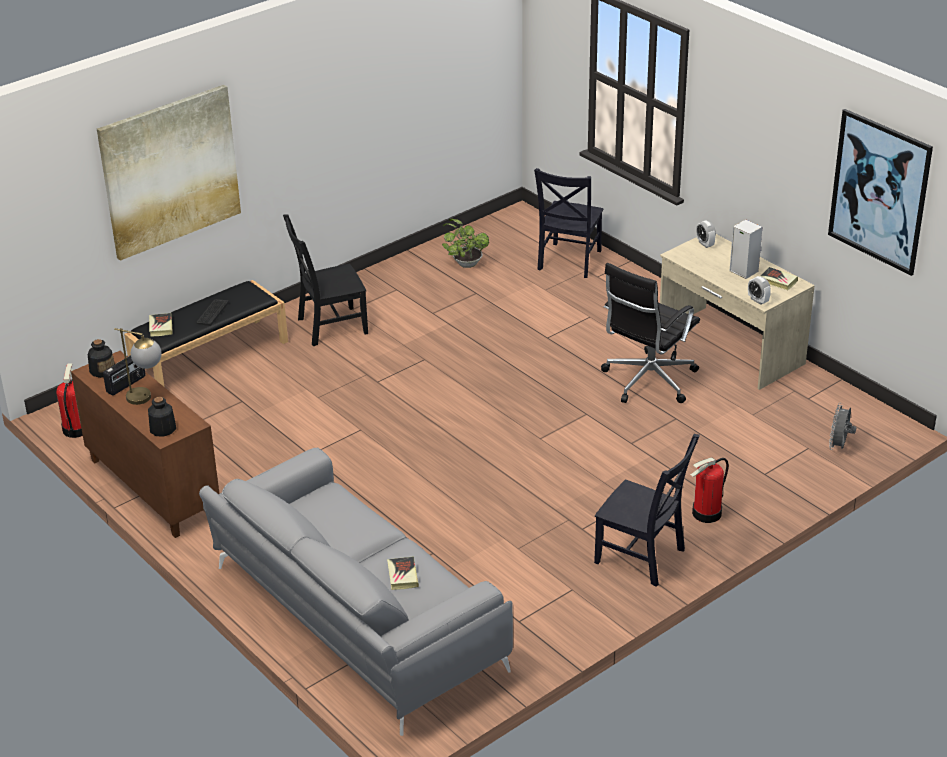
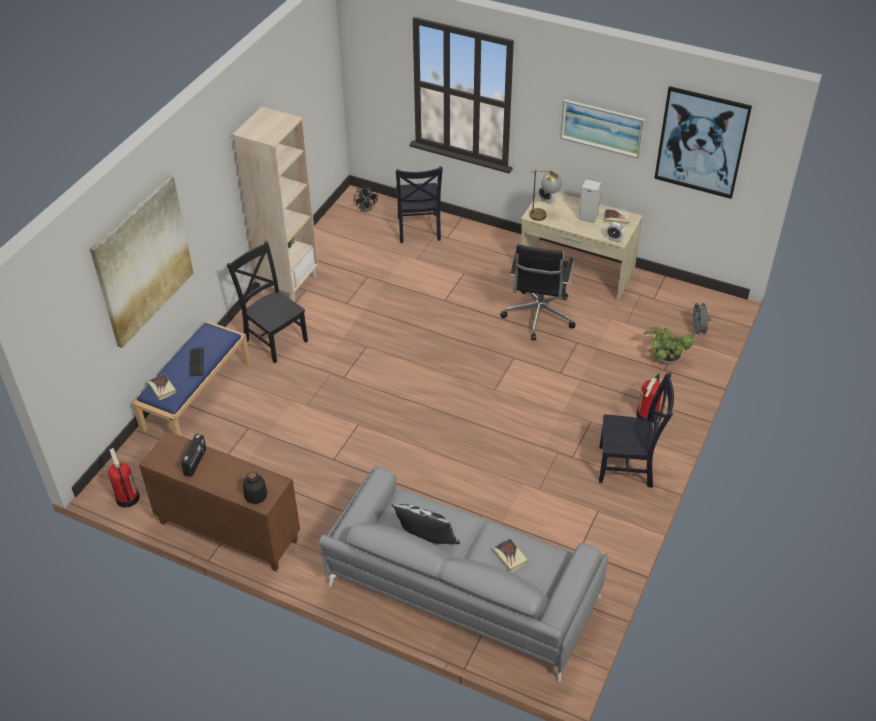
camera: 25 degrees left, 10 degrees up
(102, 370) = (166, 455): bottle -> none
(147, 399) = (223, 470): table lamp -> table lamp (544, 215)
(210, 357) = (196, 395): black bench -> blue bench
(325, 533) = (427, 540): none -> pillow
(329, 327) = (274, 339): black chair -> black chair turned 90 degrees clockwise
(381, 279) = (288, 284): none -> beige bookcase
(465, 263) = (343, 252): potted plant -> potted plant (664, 359)
(526, 225) = (367, 206): none -> black fan
(775, 157) = (602, 127): none -> picture

